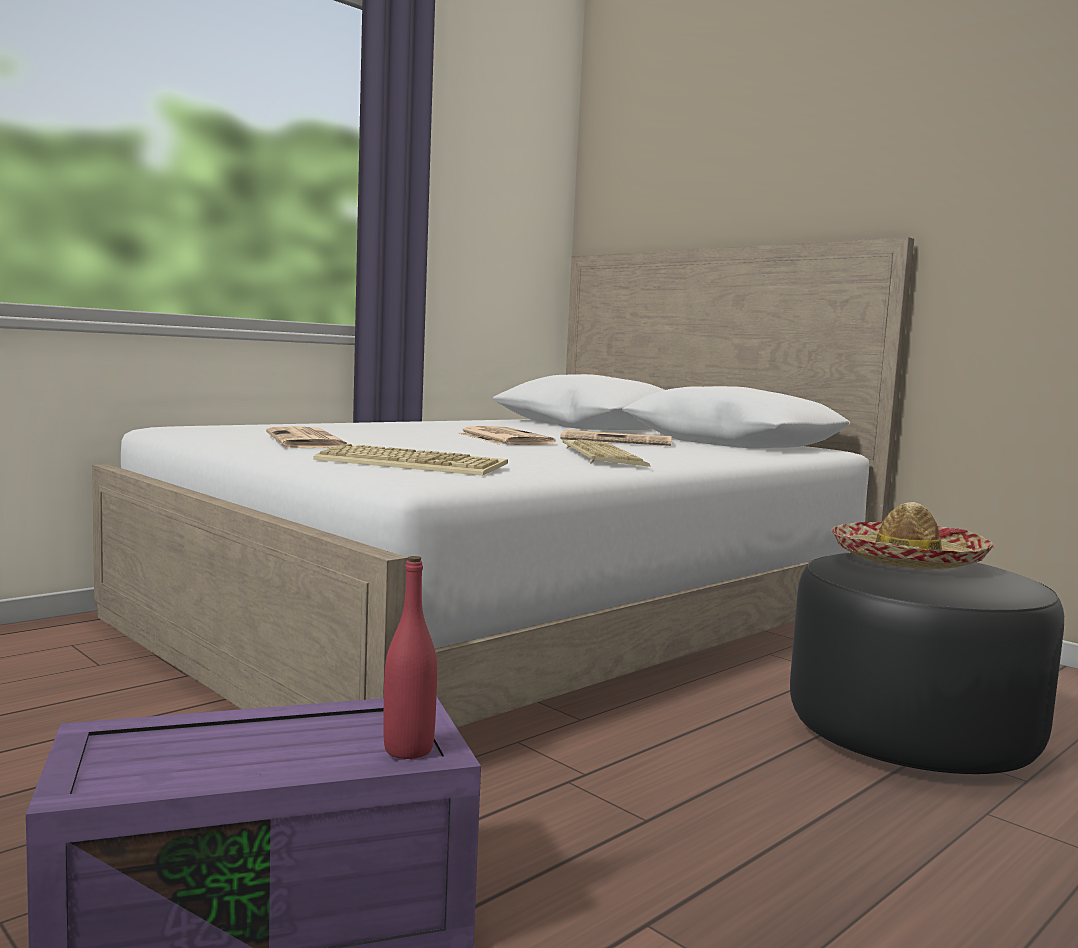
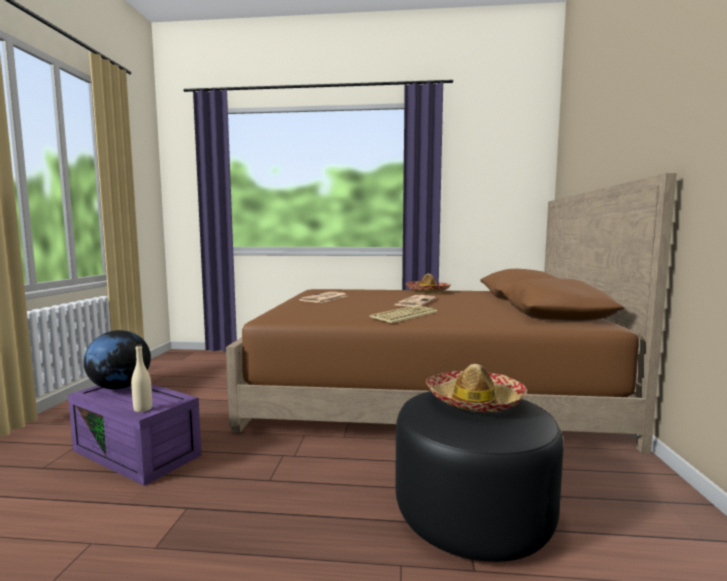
camera: 50 degrees right, 0 degrees up
(152, 744) = (120, 387): none -> globe
(408, 750) = (143, 409): red bottle -> beige bottle
(413, 464) = (302, 311): keyboard -> none
(422, 422) = (427, 291): none -> hat
(511, 619) = (423, 389): white bed -> brown bed
(618, 441) = (471, 307): newspaper -> none

